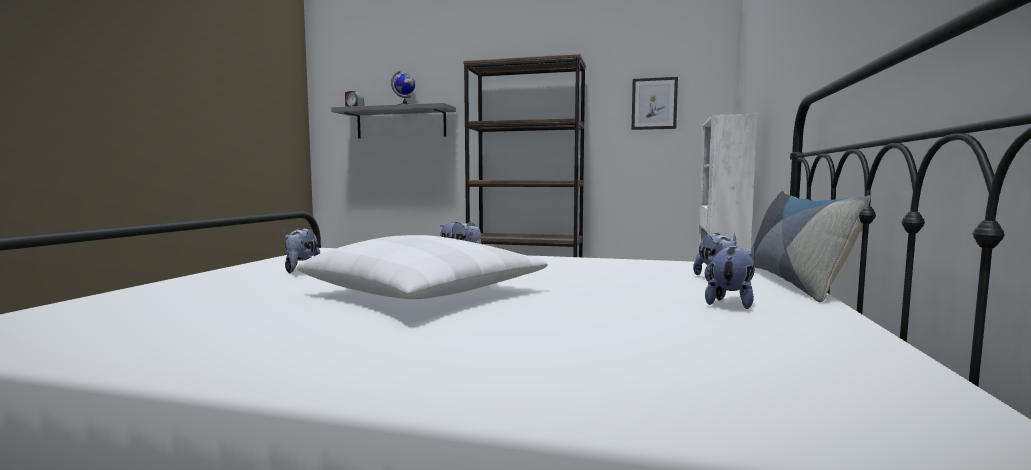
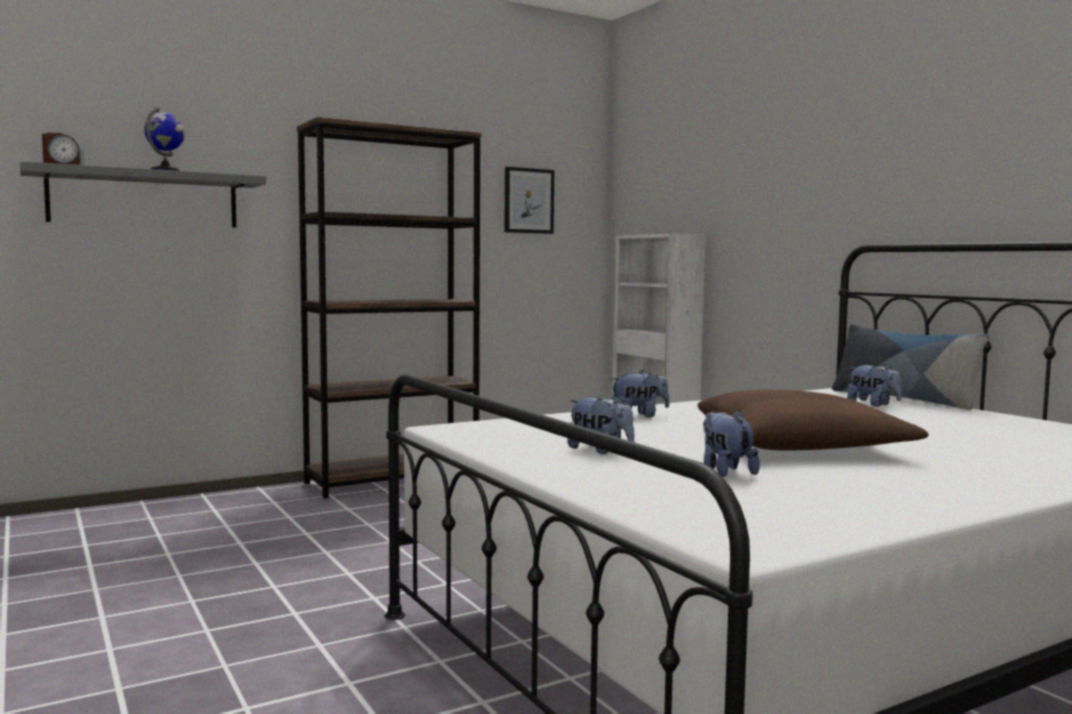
camera: 45 degrees left, 0 degrees up
(425, 293) = (801, 445): white pillow -> brown pillow
(731, 303) = (947, 417): plush toy -> plush toy (725, 471)

